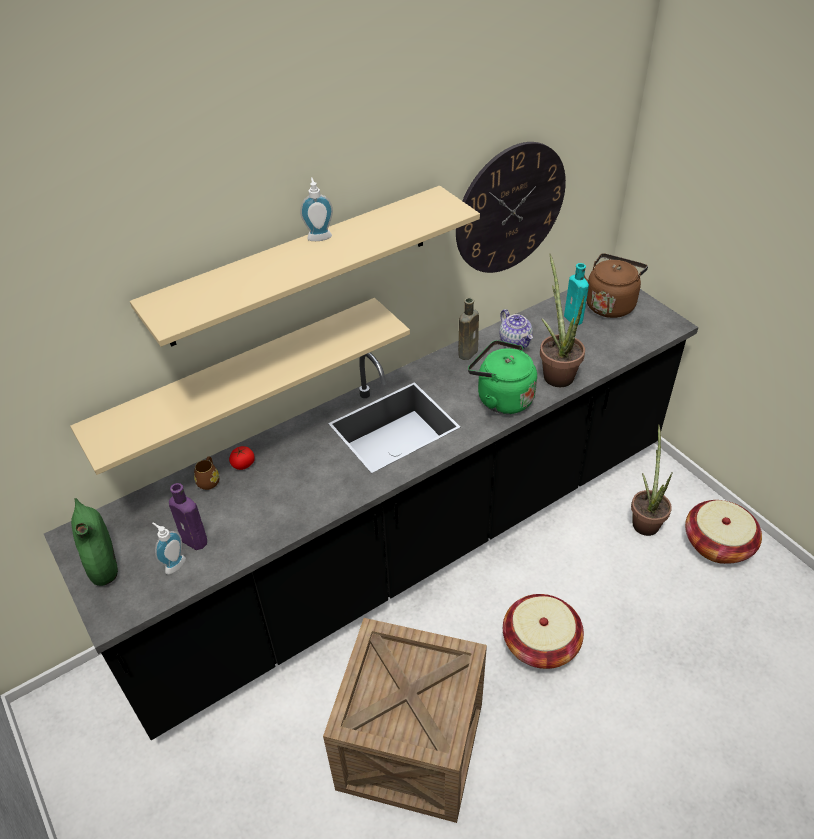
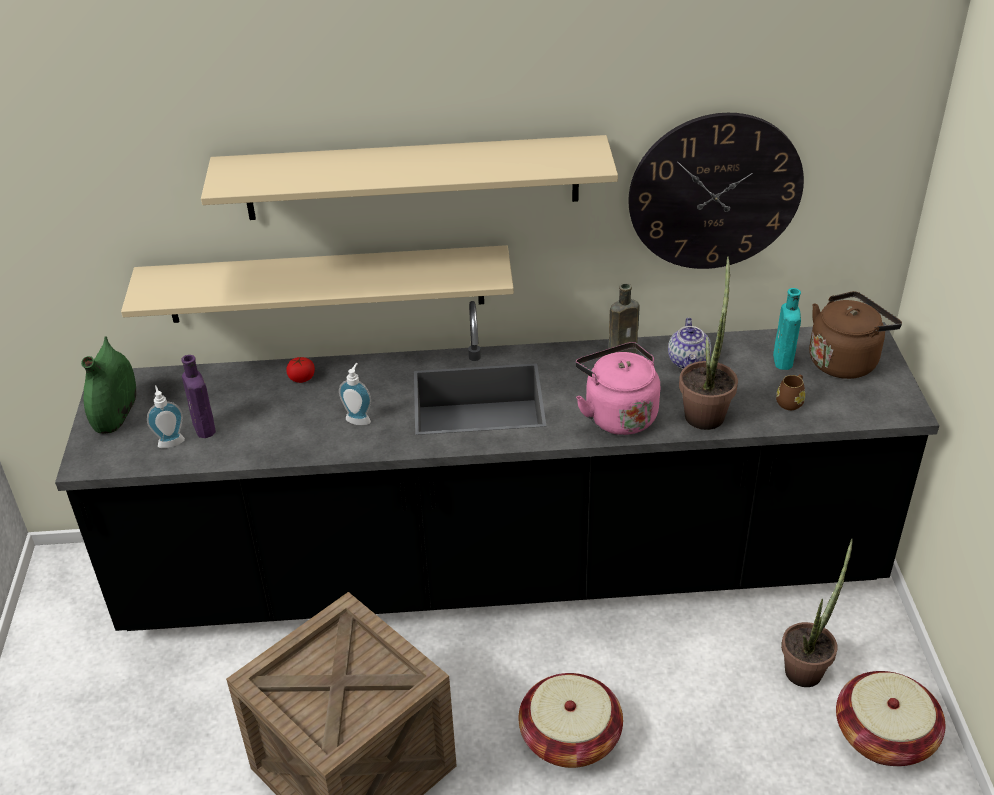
camera: 30 degrees right, 5 degrees down
(209, 480) = (260, 380): brown mug -> brown mug (791, 401)
(319, 236) = (431, 149): soap dispenser -> soap dispenser (359, 418)
(501, 398) = (617, 414): green kettle -> pink kettle

